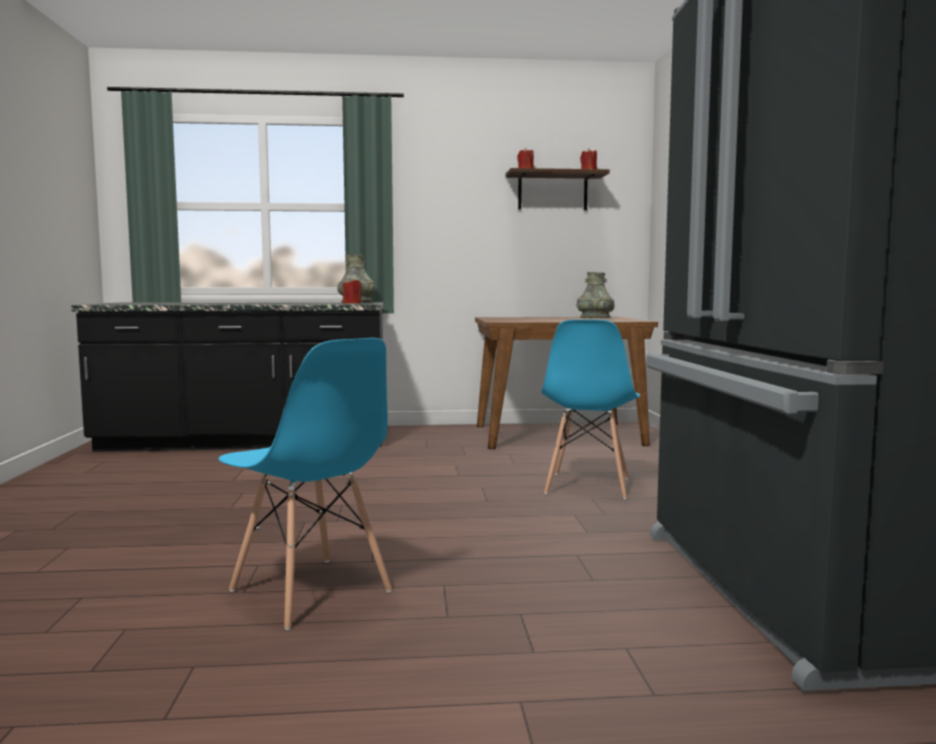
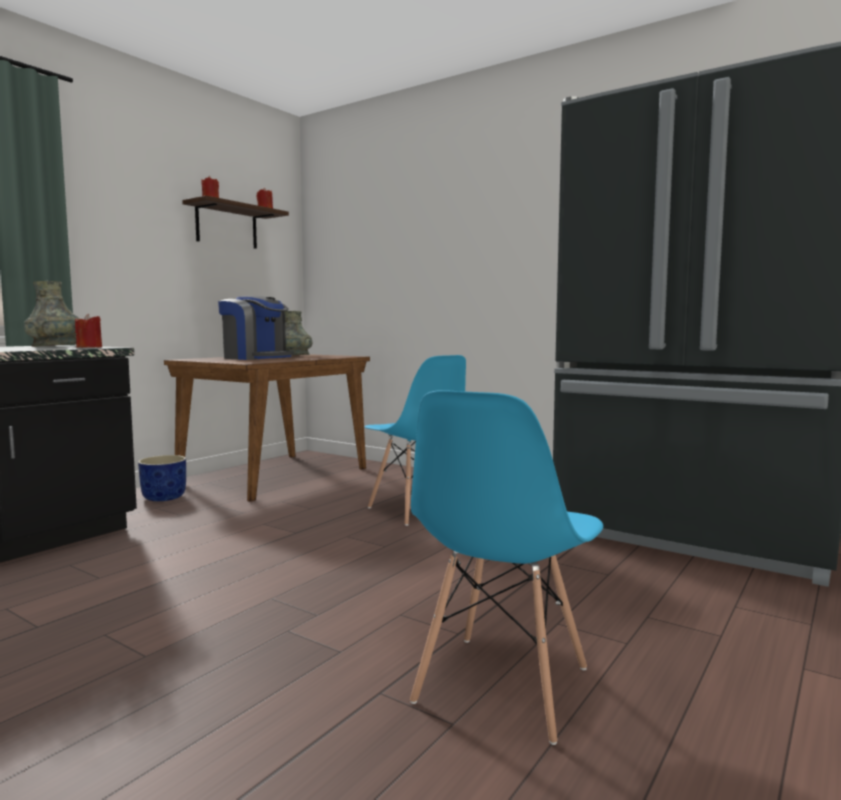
camera: 50 degrees left, 0 degrees up
(310, 592) = (501, 685): blue chair -> blue chair turned 120 degrees clockwise
(445, 434) = (163, 497): none -> blue planter
(545, 318) = (256, 358): none -> coffee machine

